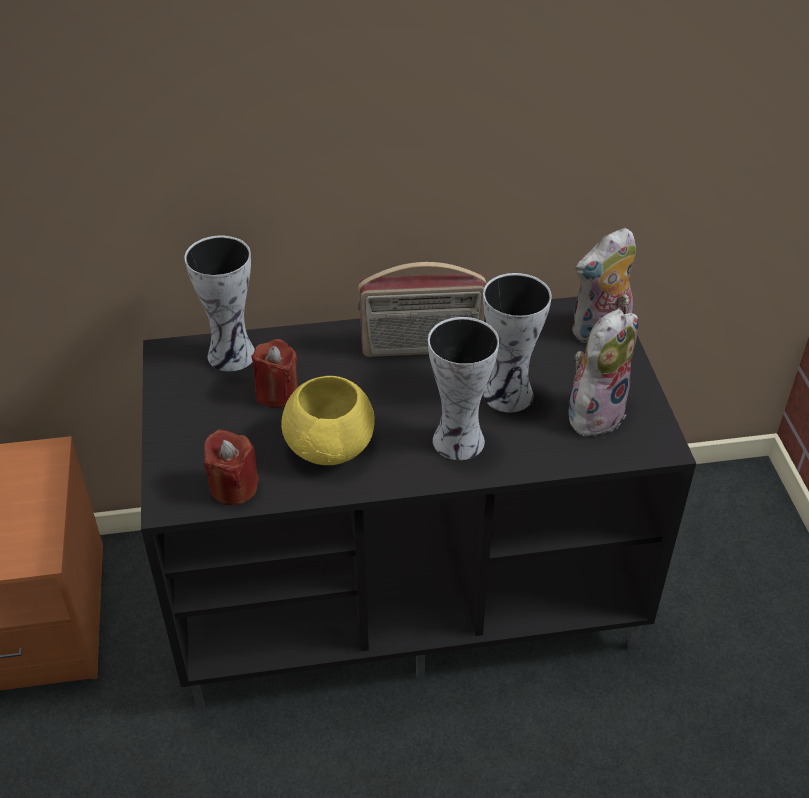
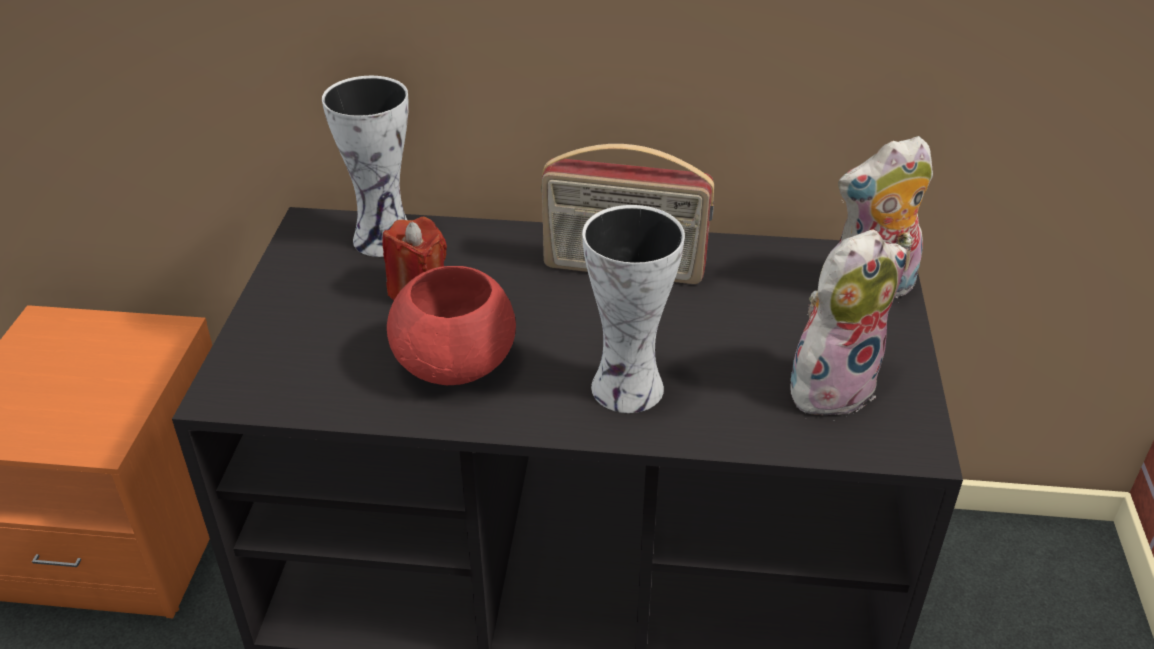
camera: 15 degrees right, 5 degrees down
(233, 487) = (310, 391): red candle -> none
(331, 445) = (457, 362): yellow bowl -> red bowl
(510, 395) = (720, 344): vase -> none

